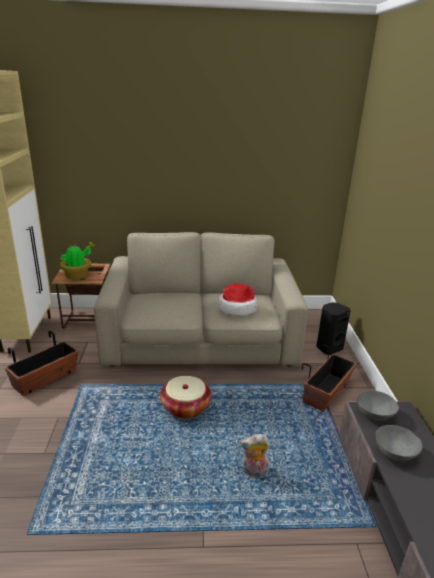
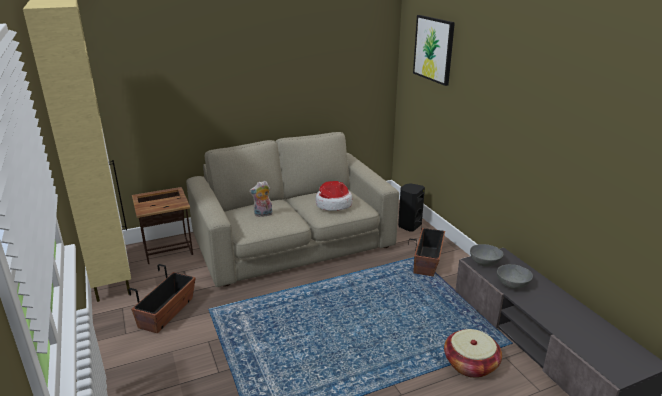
camera: 20 degrees left, 0 degrees up
(78, 276) = (159, 204): potted plant -> none
(185, 407) = (319, 302): basket -> basket (470, 364)
(254, 473) = (407, 334): plush toy -> plush toy (263, 214)
(382, 156) = (434, 49): none -> picture

